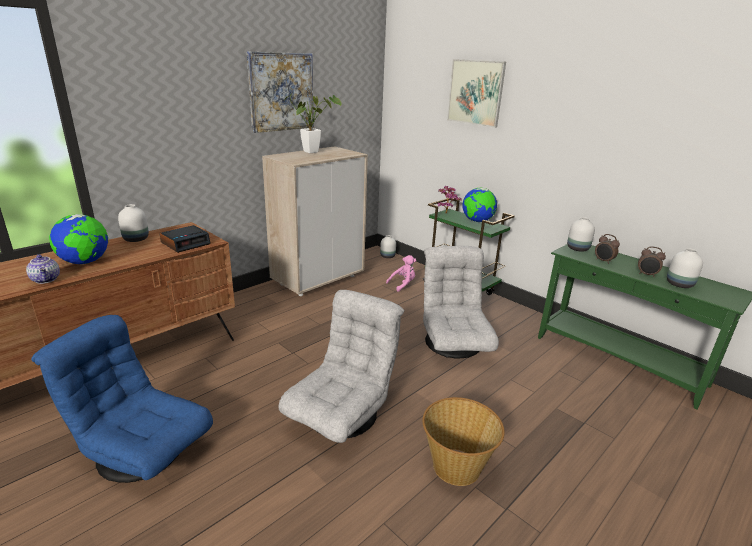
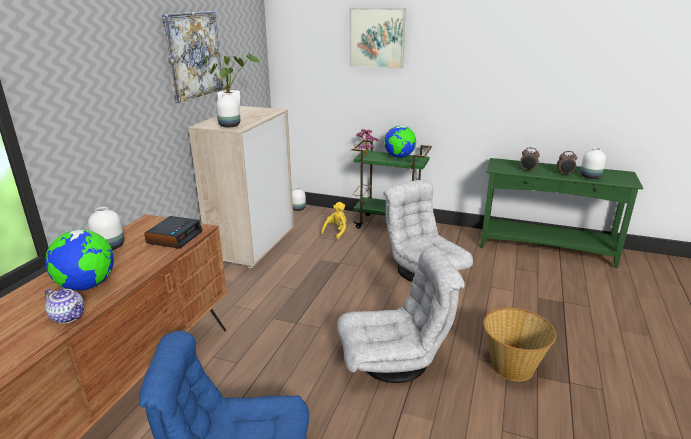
camera: 25 degrees left, 0 degrees up
(342, 415) = (393, 361): grey armchair -> grey armchair turned 75 degrees clockwise
(403, 284) = (336, 232): pink plush toy -> yellow plush toy
(578, 249) = (501, 164): white vase -> white vase (230, 126)

